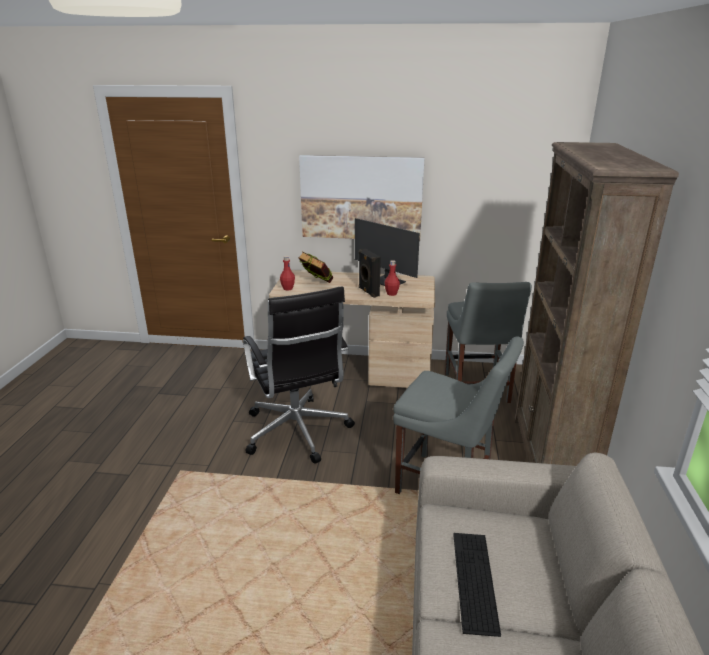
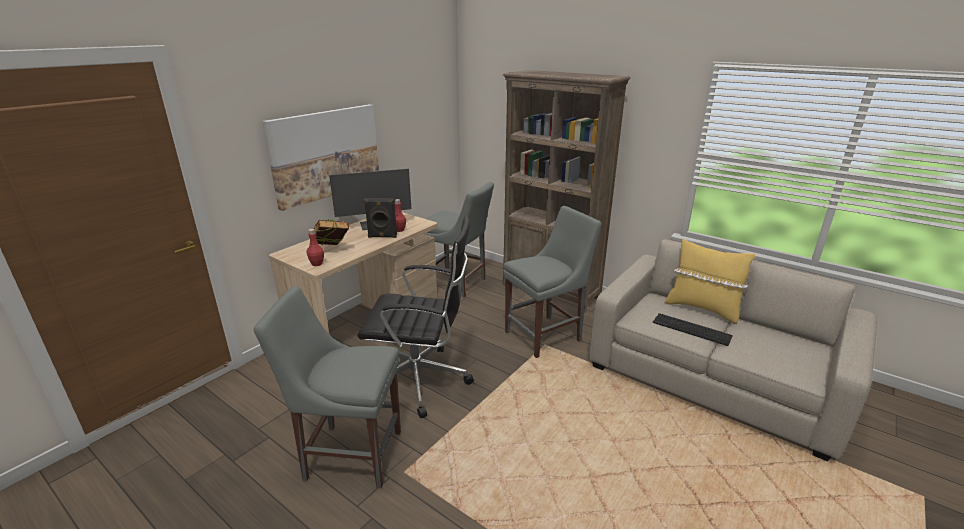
camera: 60 degrees left, 0 degrees up
(187, 436) = (349, 453): none -> grey chair
(561, 587) = (702, 309): none -> yellow pillow

